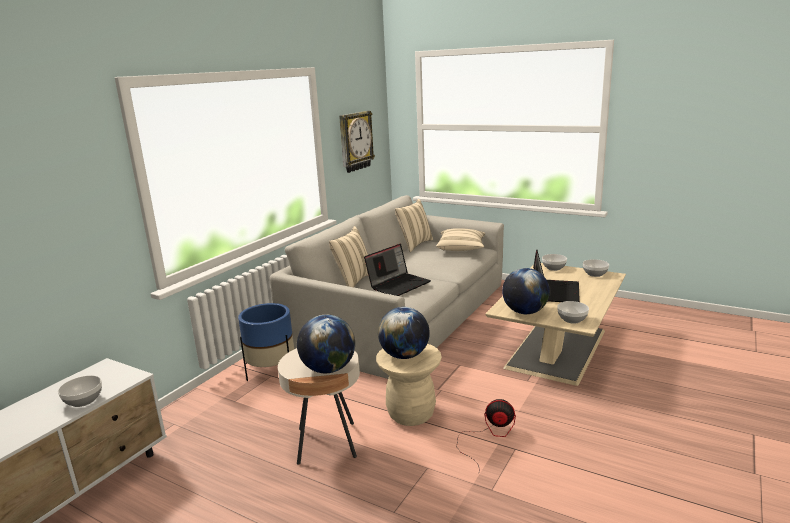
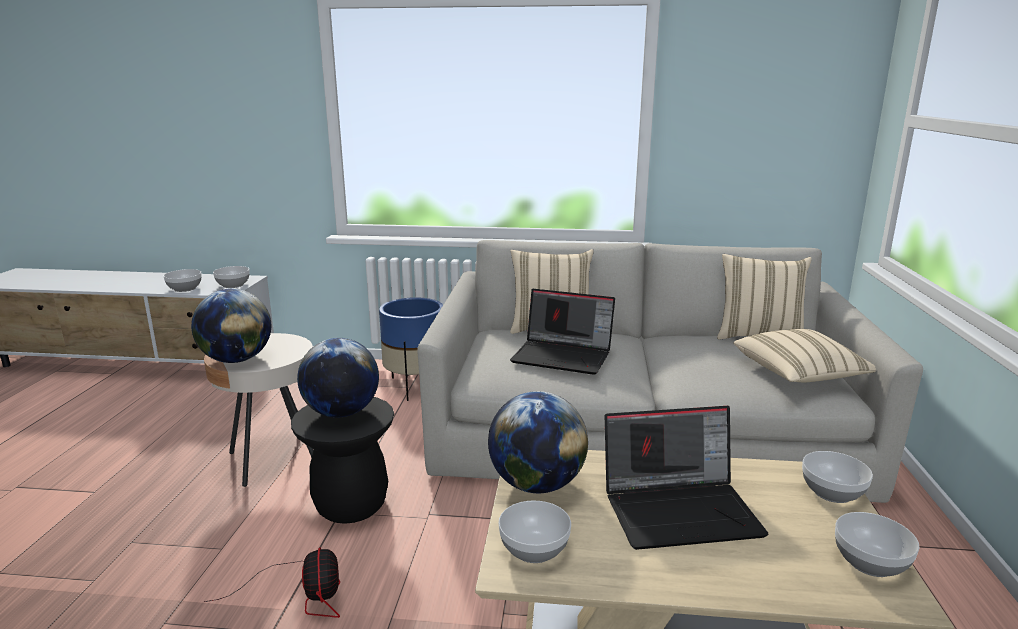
camera: 65 degrees right, 0 degrees up
(113, 374) = (233, 285): none -> bowl
(355, 141) = (752, 129): wall clock -> none
(411, 414) = (351, 505): beige stool -> black stool

